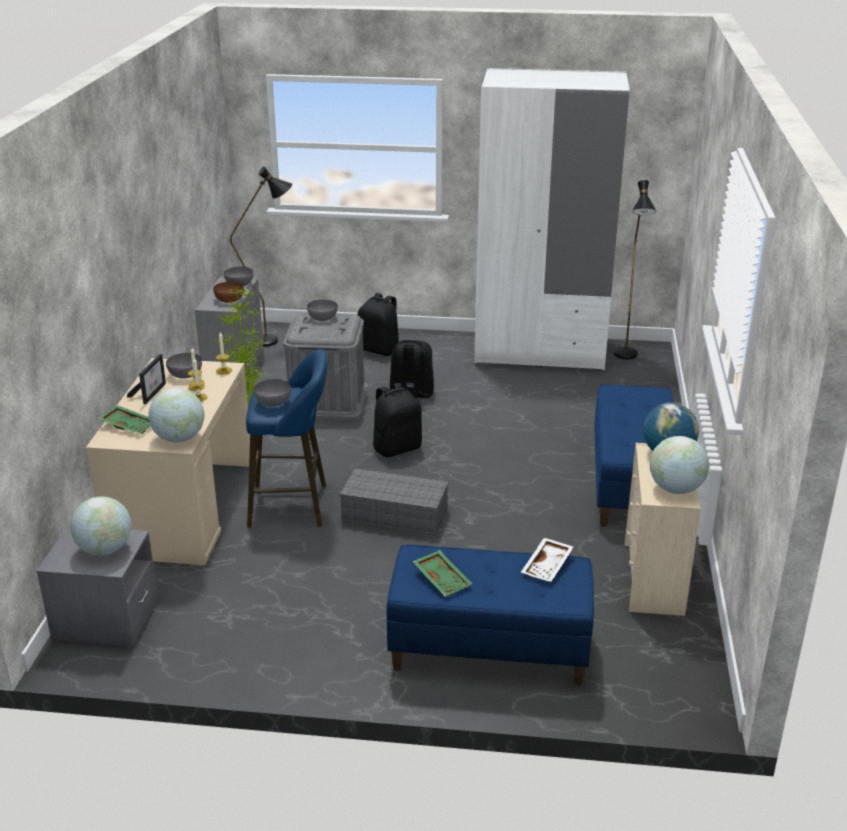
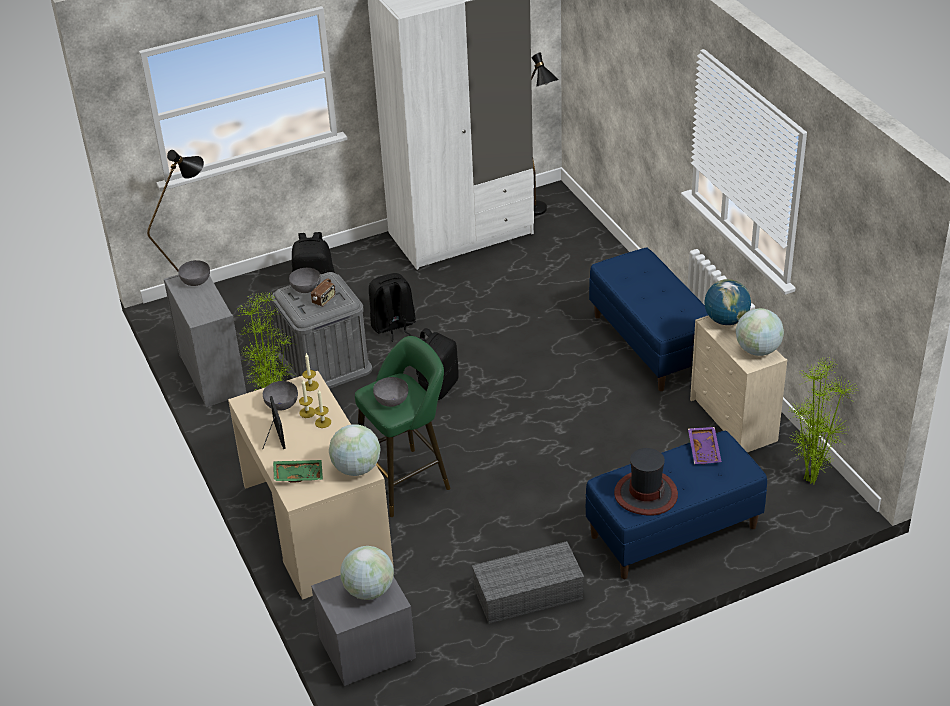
camera: 30 degrees left, 10 degrees up
(229, 299) = (209, 303): brown bowl -> none
(293, 505) = (407, 480): blue stool -> green stool
(326, 329) = (324, 300): none -> radio
(393, 515) = (496, 452): grey storage box -> grey storage box (527, 594)
(443, 579) = (645, 494): green tray -> hat
(548, 566) = (705, 450): white tray -> purple tray
(685, 668) = (810, 482): none -> potted plant

